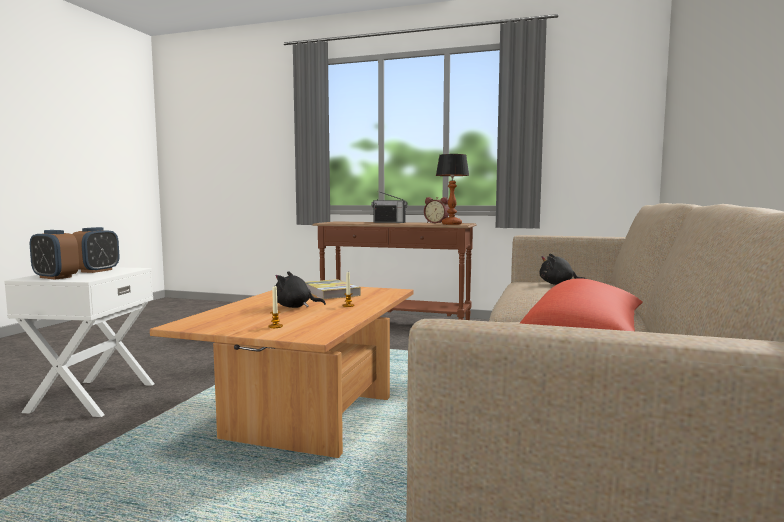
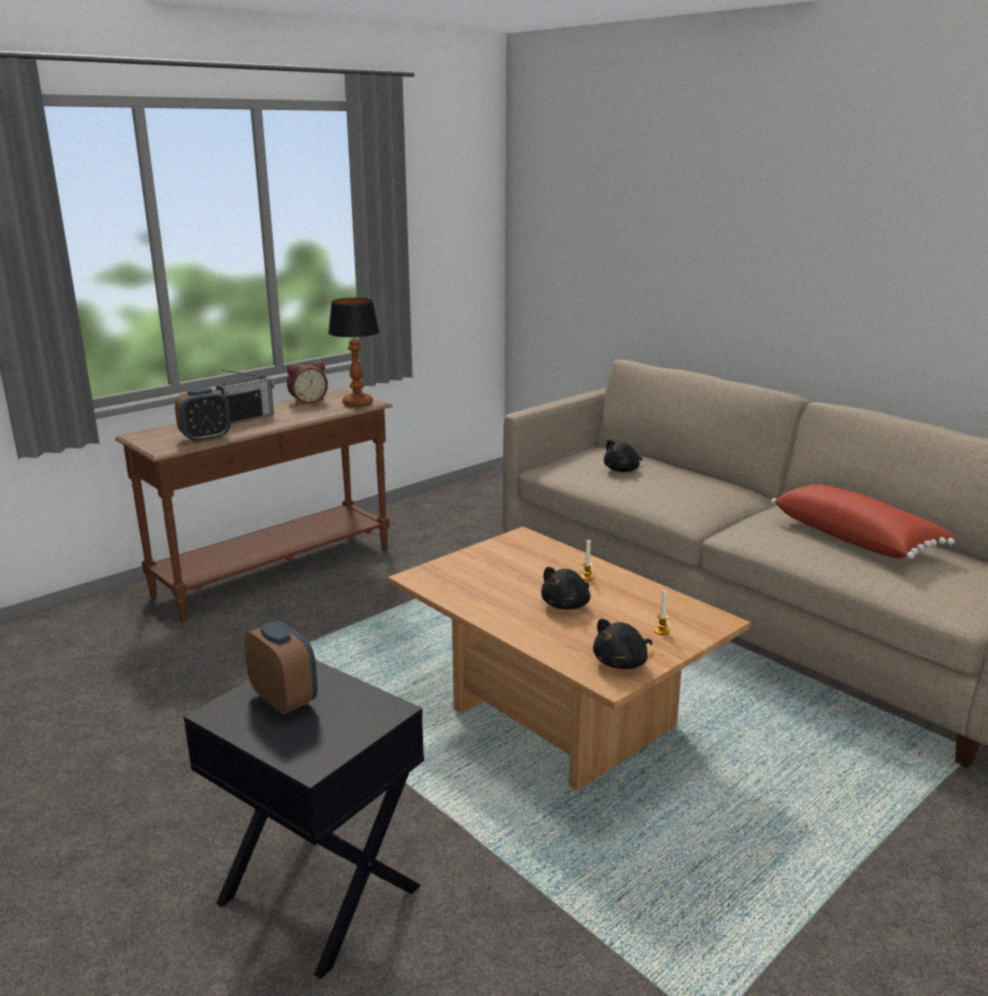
camera: 60 degrees left, 15 degrees up
(55, 277) = (333, 736): alarm clock -> alarm clock (206, 438)
(91, 397) = (317, 896): white side table -> black side table
(212, 324) = (622, 663): none -> black plush toy
(330, 292) = (494, 570): book -> none

